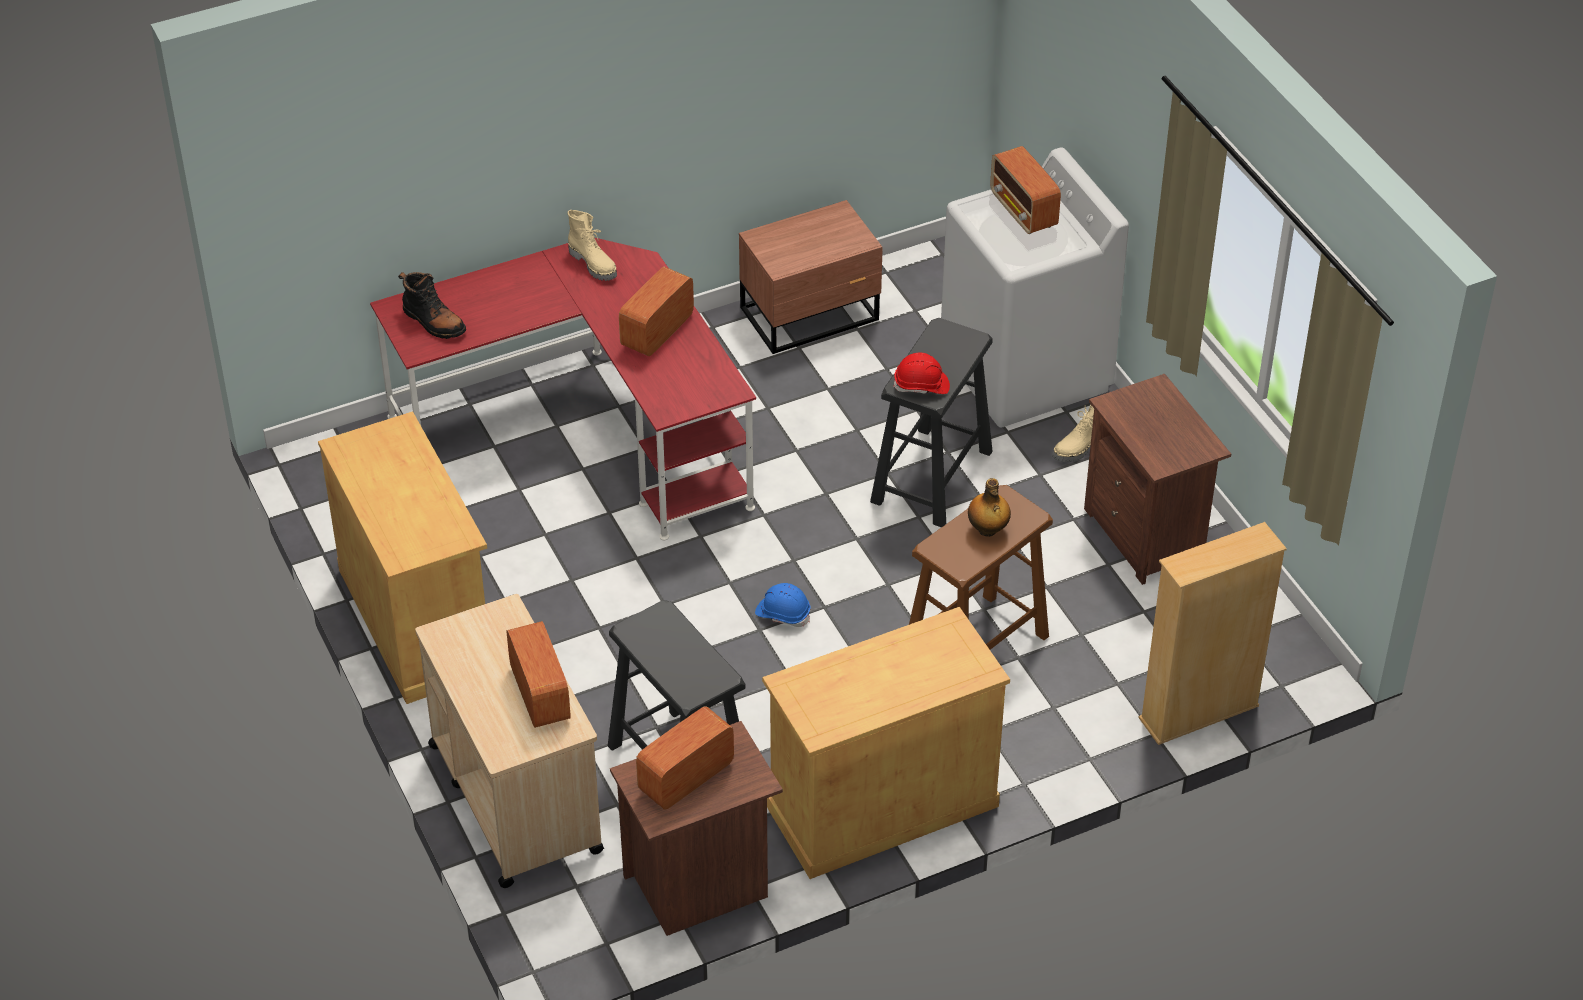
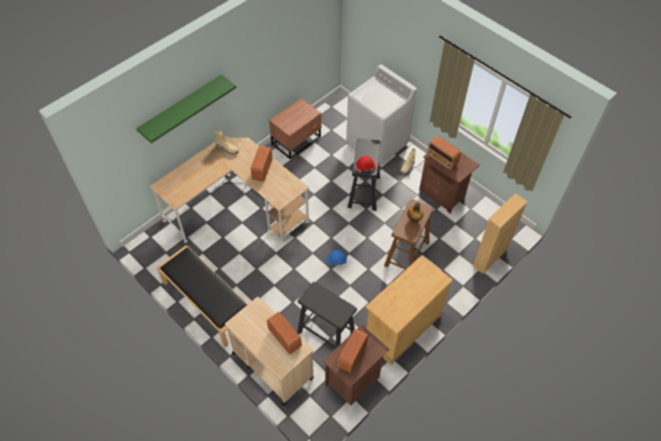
camera: 20 degrees left, 10 degrees up
(417, 620) = (206, 302): beige cabinet -> black bench
(433, 322) = (177, 188): black boot -> none
(492, 119) = (182, 107): none -> green shelf
(585, 432) = (237, 207): red desk -> beige desk
(1023, 211) = (376, 91): radio -> radio (442, 159)

